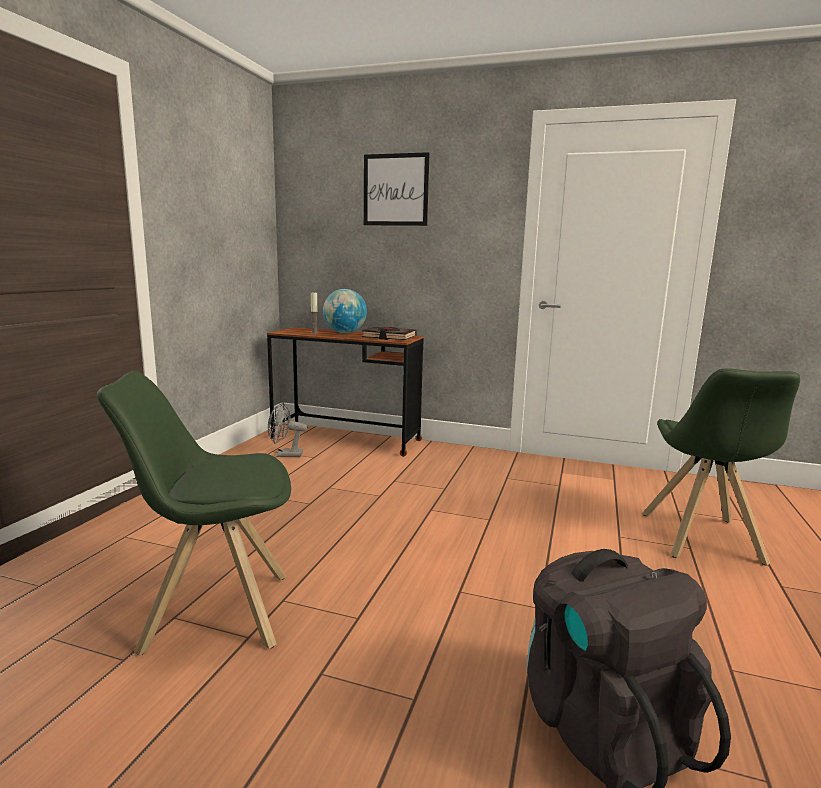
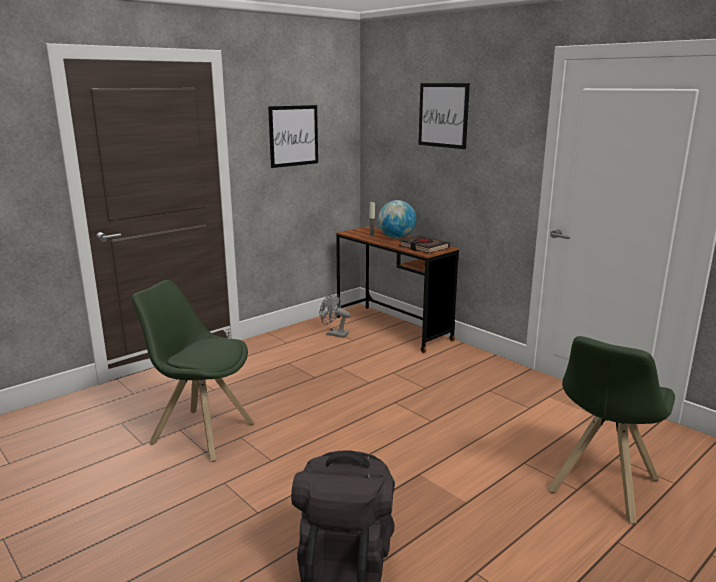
camera: 30 degrees right, 5 degrees up
(214, 206) = (293, 136): none -> picture

